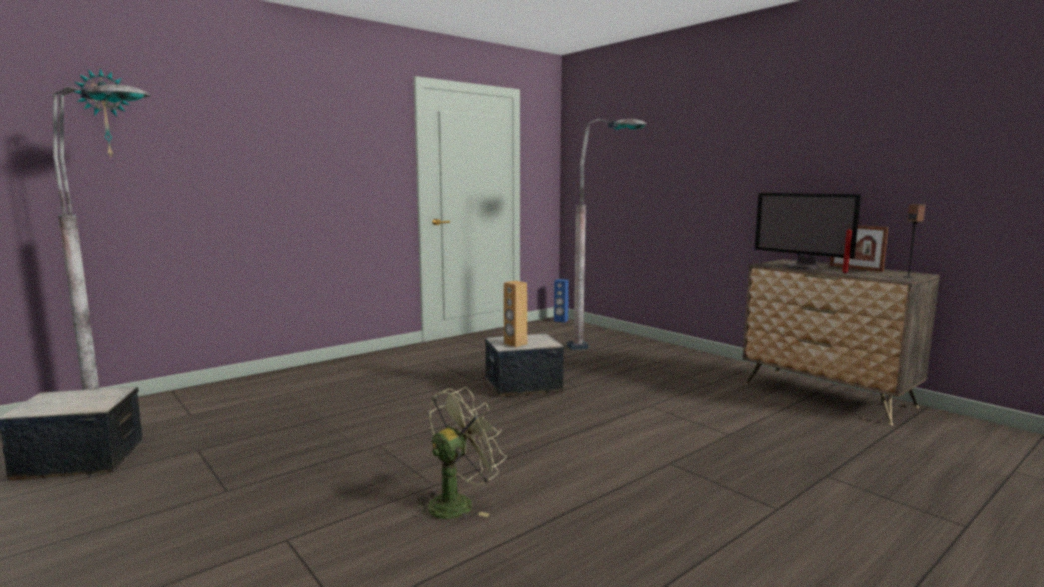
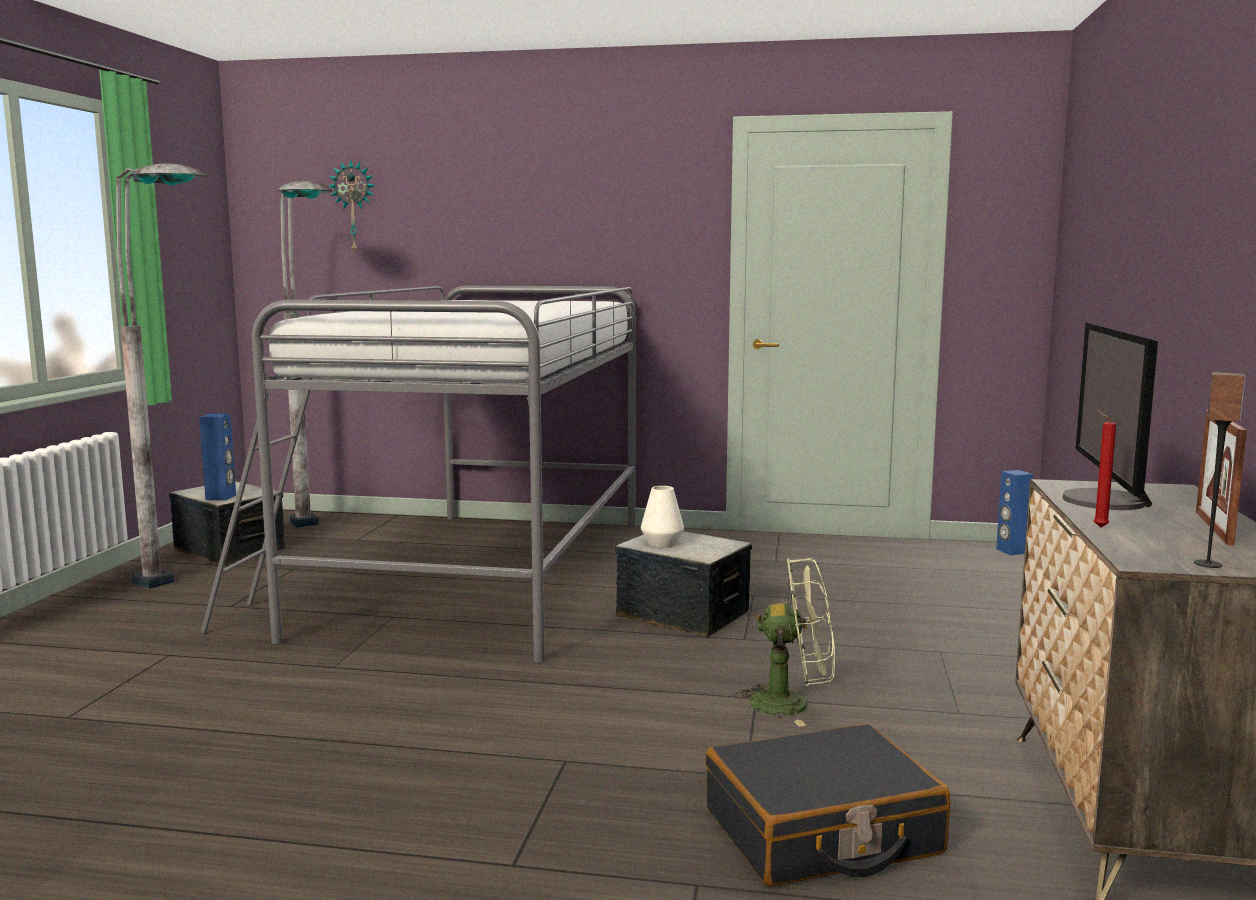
camera: 50 degrees right, 0 degrees up
(87, 405) = (221, 497): none -> blue speaker
(360, 405) = (479, 576): none -> grey bed
(457, 503) = (307, 688): green fan -> green fan (792, 704)
(515, 344) = (662, 543): brown speaker -> white vase
(609, 345) = (973, 606): grey floor lamp -> grey floor lamp (187, 594)
(796, 439) = (822, 832): none -> black suitcase

